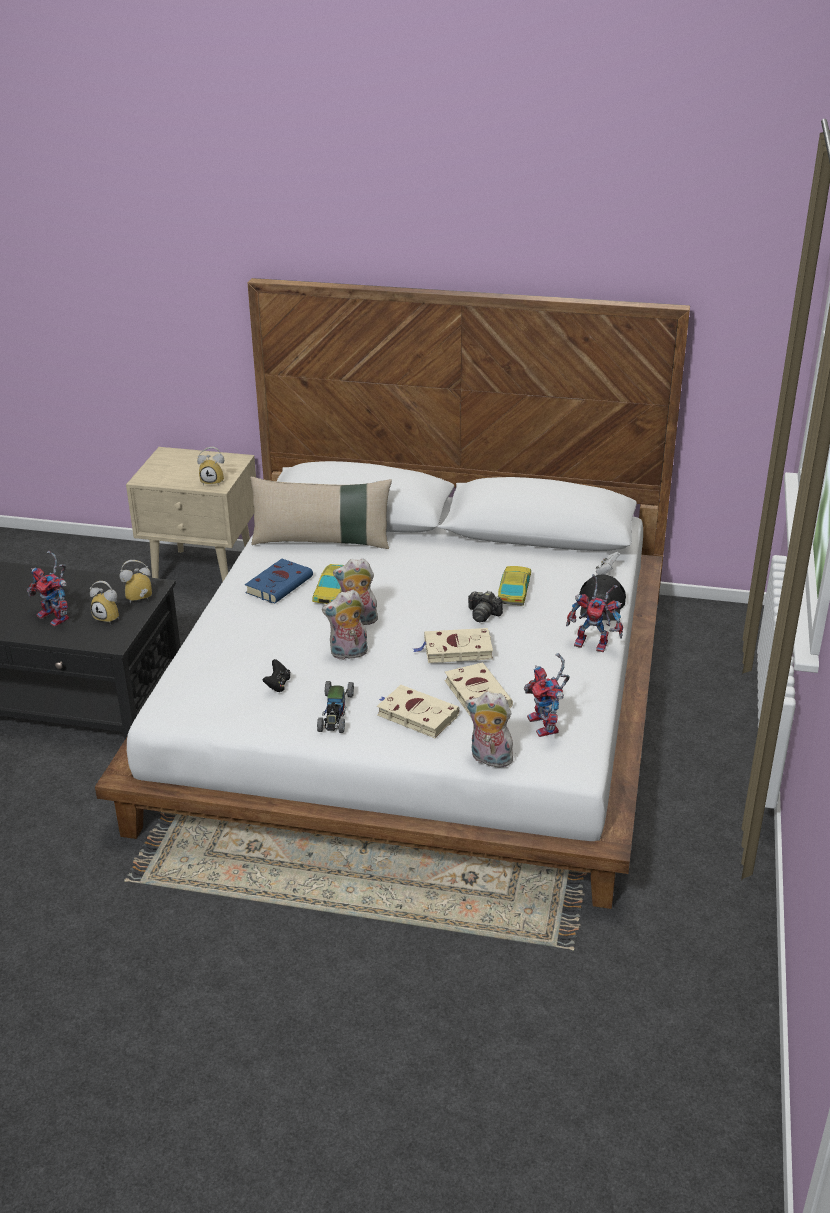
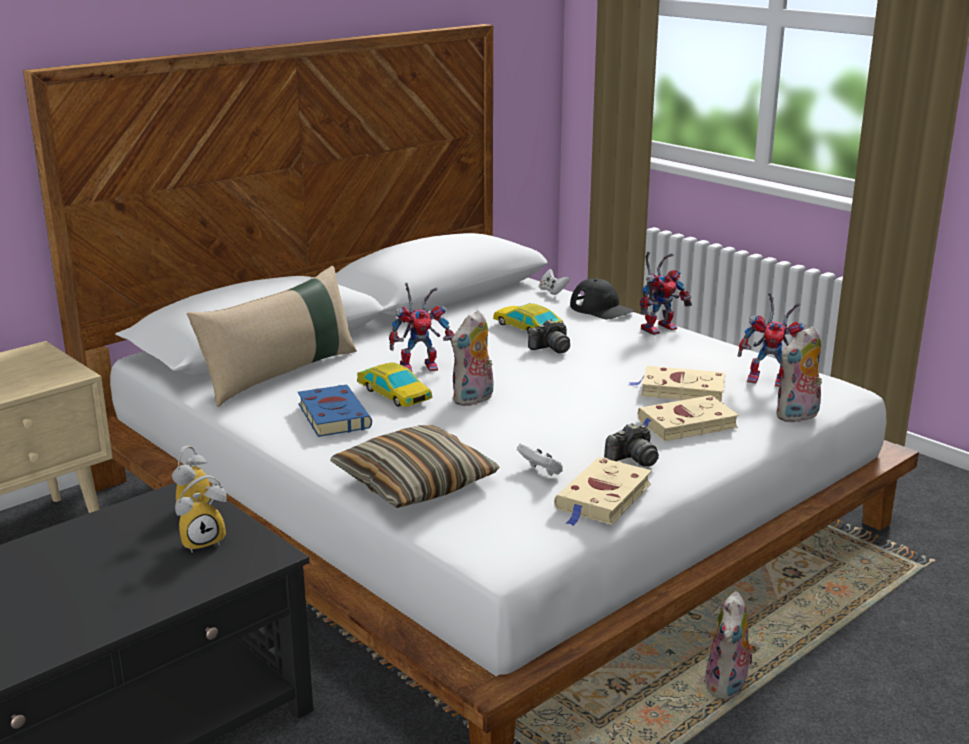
camera: 55 degrees left, 10 degrees down
(57, 618) = (133, 579): toy robot -> toy robot (421, 366)
(214, 481) = (57, 374): alarm clock -> none
(221, 649) = (415, 483): none -> pillow
(278, 685) = (541, 471): black game controller -> white game controller
(335, 712) = (633, 459): toy car -> camera
(348, 654) = (526, 424): plush toy -> plush toy (728, 687)
(455, 650) = (595, 376): beige book -> beige book (602, 498)

